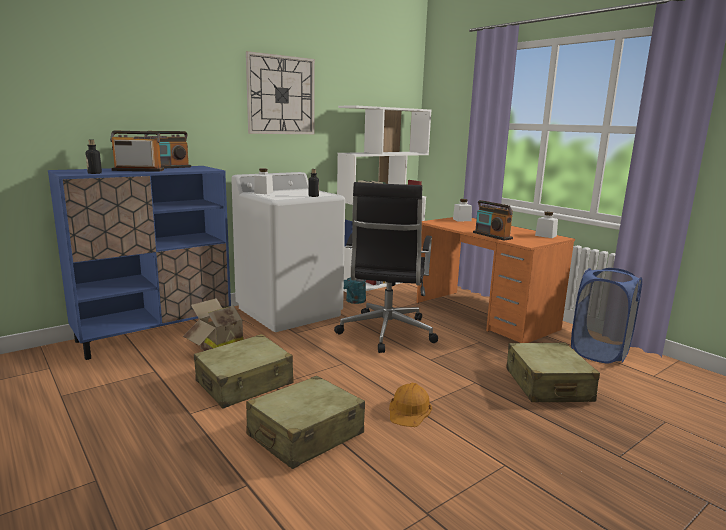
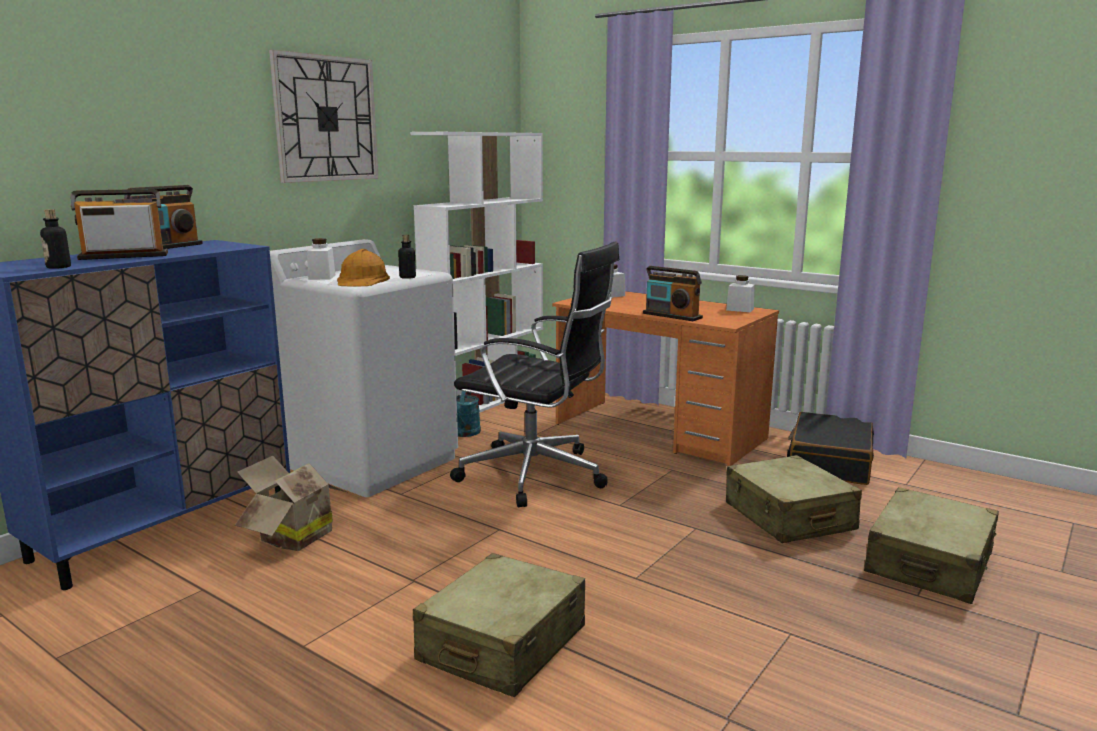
camera: 15 degrees left, 0 degrees up
(245, 383) = (365, 584): beige suitcase -> beige suitcase (929, 563)
(386, 333) = (537, 476): black office chair -> black office chair turned 60 degrees counterclockwise
(409, 410) = (629, 582): orange hard hat -> orange hard hat (362, 280)
(599, 352) = (829, 462): blue laundry basket -> black suitcase

